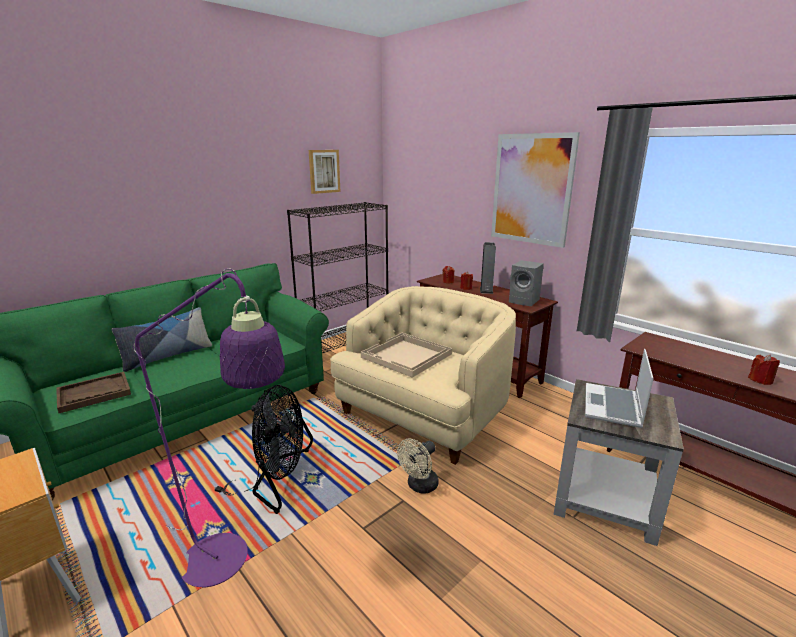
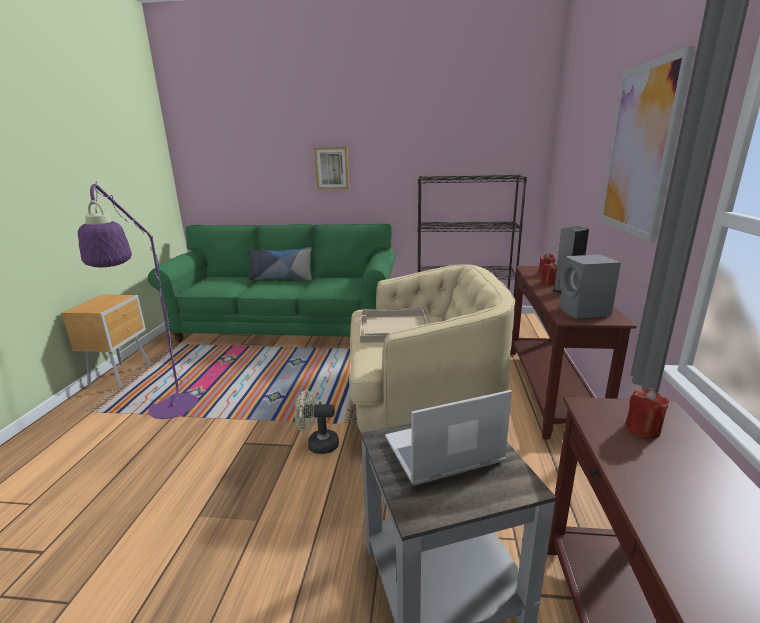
camera: 50 degrees right, 0 degrees up
(94, 393) = (215, 285): brown tray -> none
(274, 480) = (259, 385): black fan -> none
(324, 171) = (469, 139): picture -> picture (332, 168)
(760, 380) = (700, 557): red candle -> red candle (642, 429)

